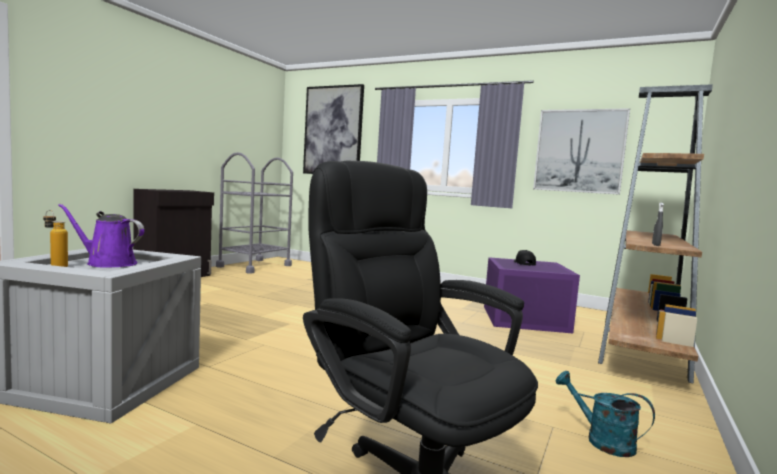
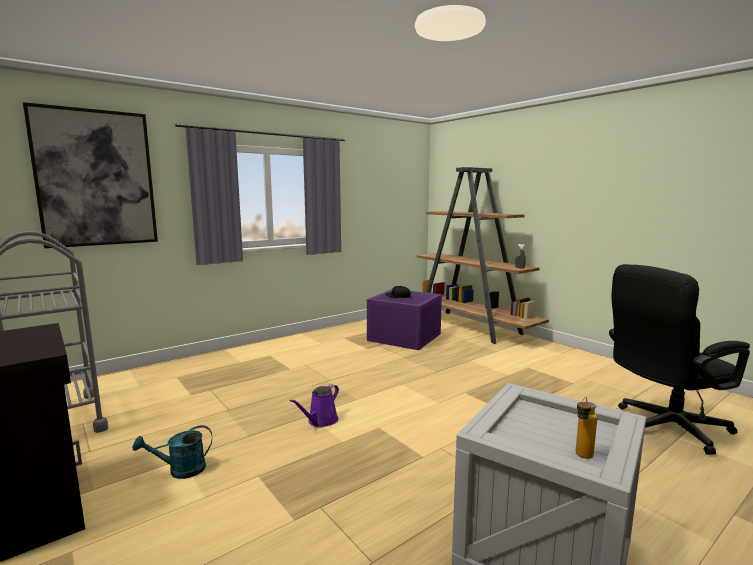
camera: 65 degrees left, 5 degrees up
(107, 263) = (544, 430): purple watering can -> purple watering can (320, 421)
(579, 151) = (372, 199): picture -> none
(601, 440) = (594, 372): turquoise watering can -> turquoise watering can (180, 470)

